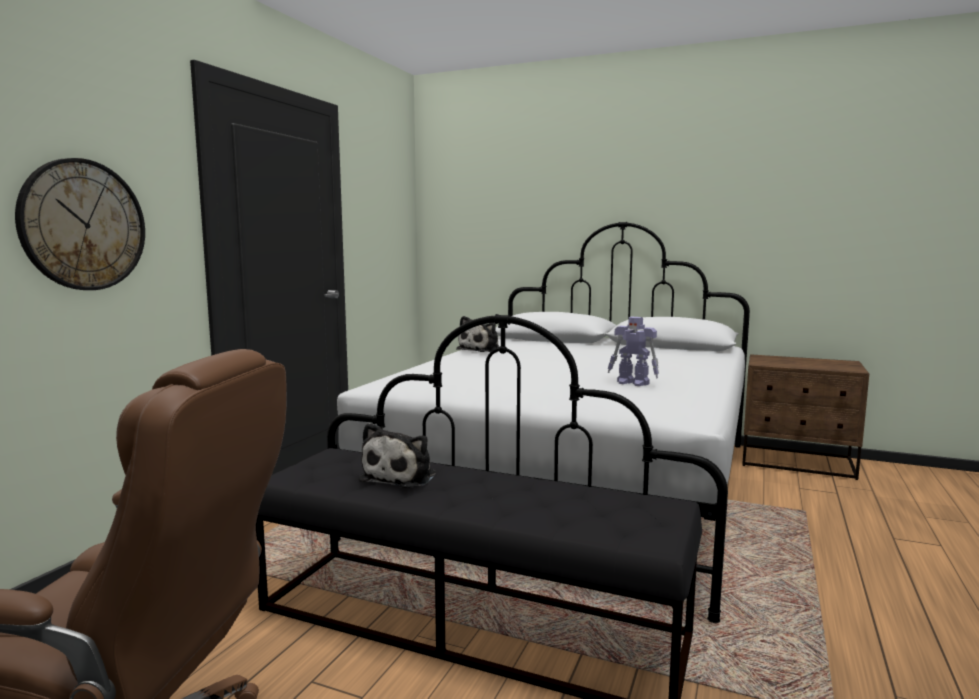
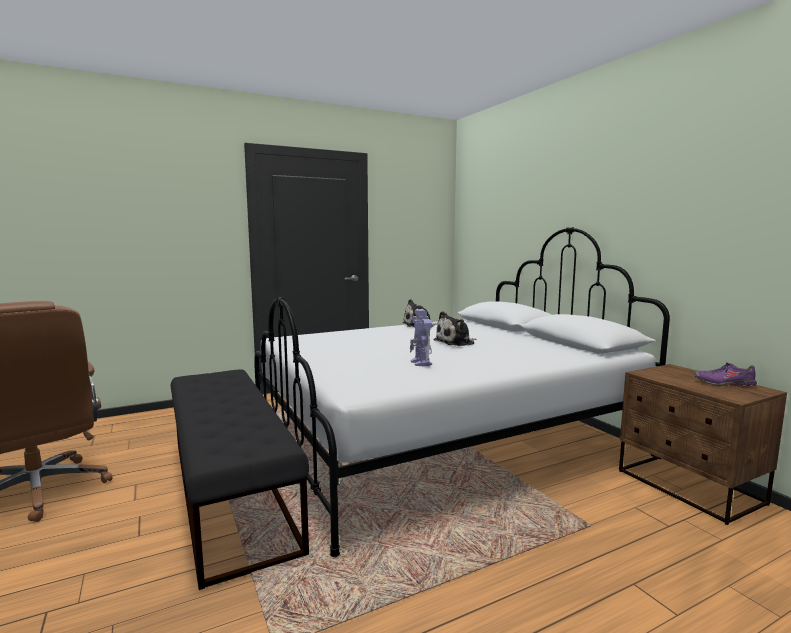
camera: 40 degrees right, 0 degrees up
(83, 225) = (170, 236): wall clock -> none
(401, 476) = (222, 390): plush toy -> plush toy (456, 342)
(820, 362) = (724, 383): none -> purple shoe

